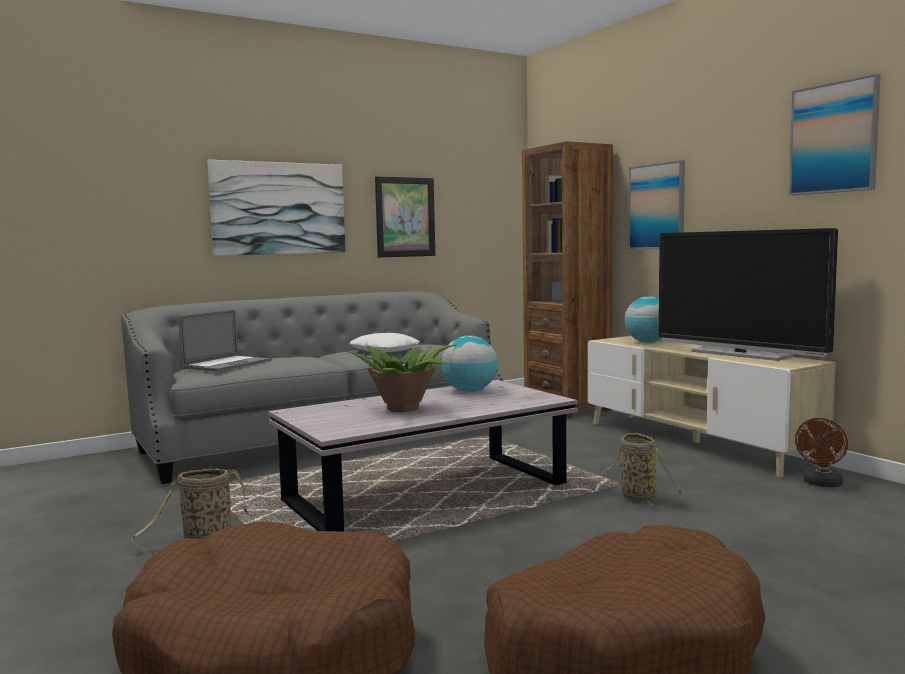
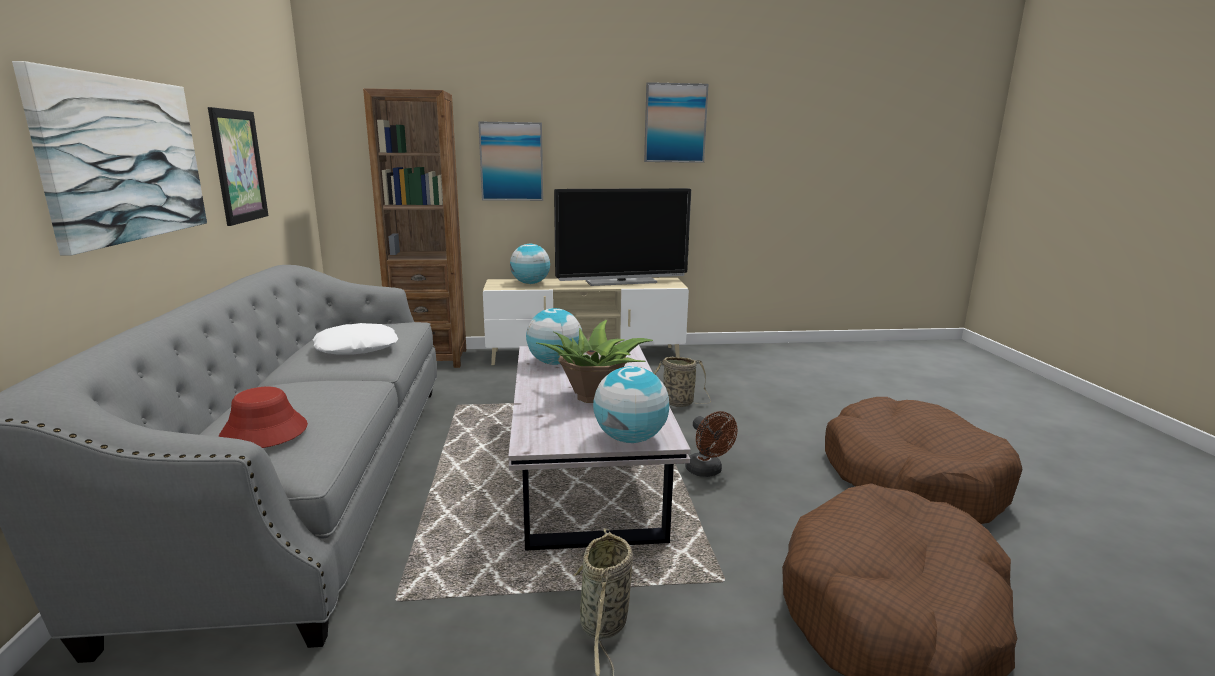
camera: 65 degrees left, 10 degrees up
(227, 364) = (264, 432): laptop -> red hat
(324, 426) = (630, 439): none -> globe
(821, 484) = (700, 357): brown fan -> brown fan (707, 471)

